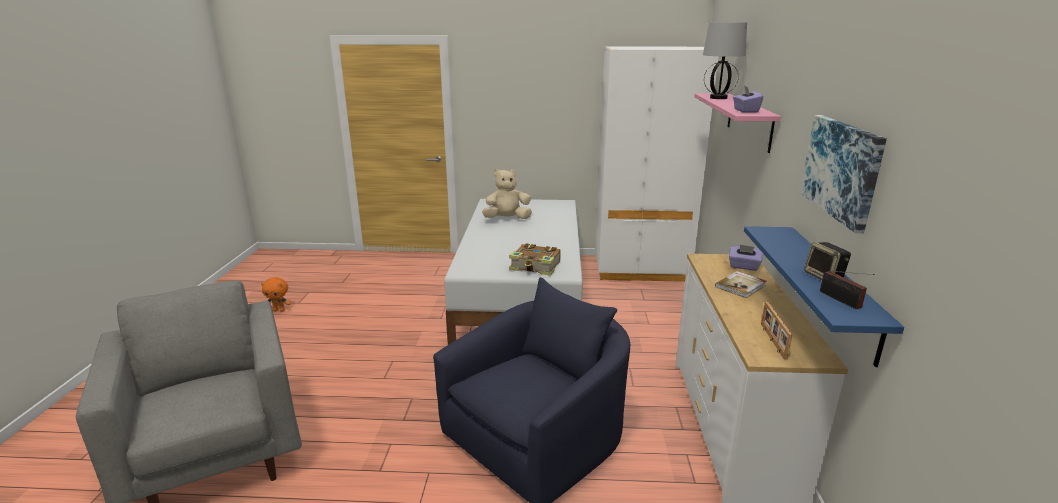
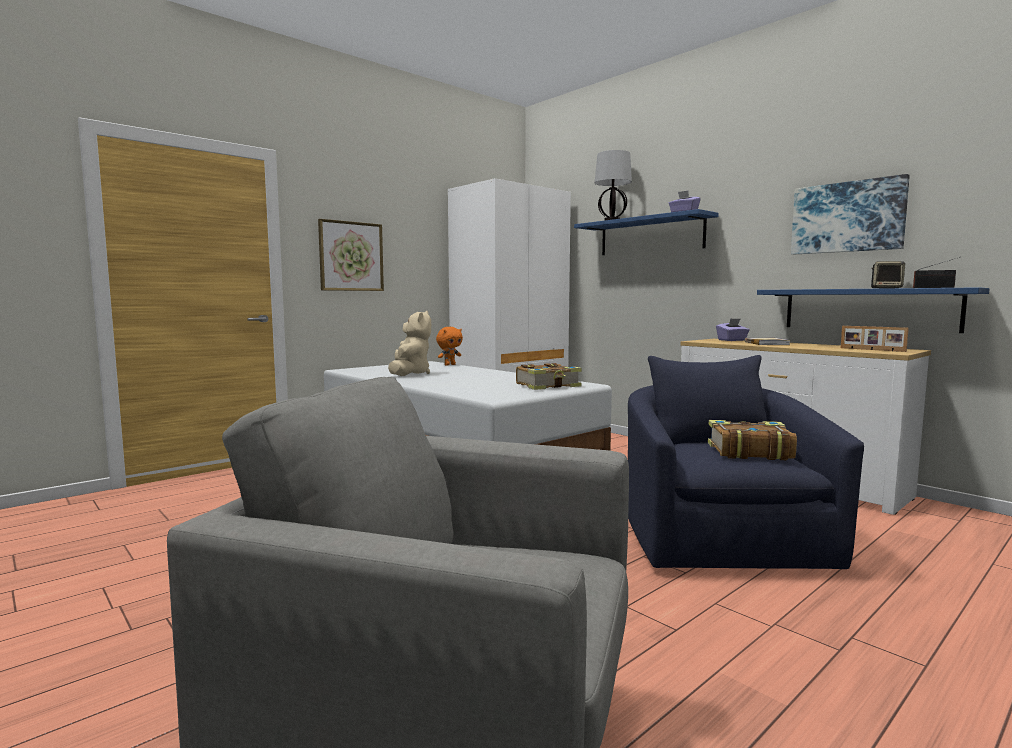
camera: 45 degrees left, 15 degrees down
(279, 310) = (112, 578): orange plush toy -> orange plush toy (449, 365)
(507, 112) = (351, 256): none -> picture
(507, 219) = (410, 374): beige plush toy -> beige plush toy turned 150 degrees clockwise
(521, 388) = (748, 452): none -> book
(749, 121) = (650, 236): pink shelf -> blue shelf

